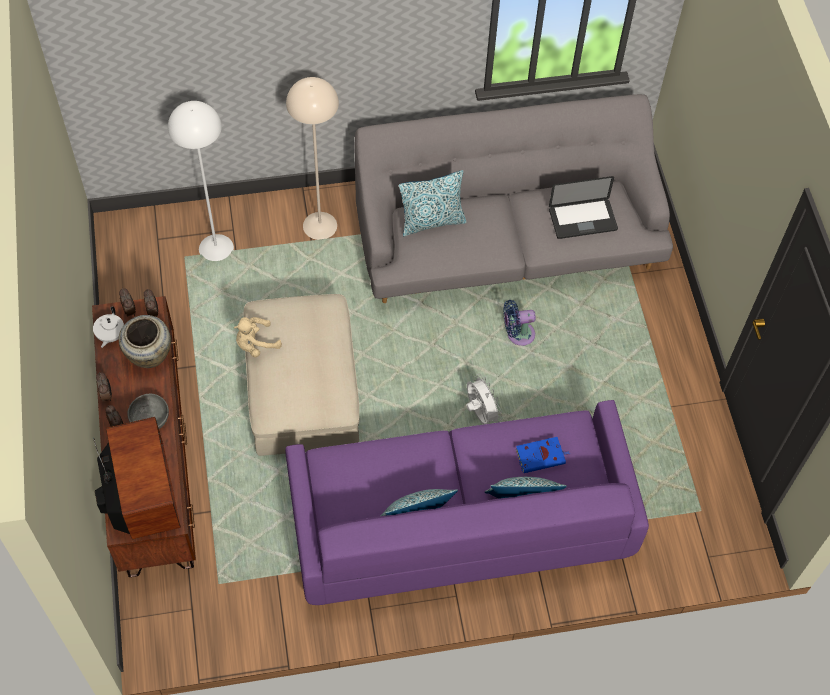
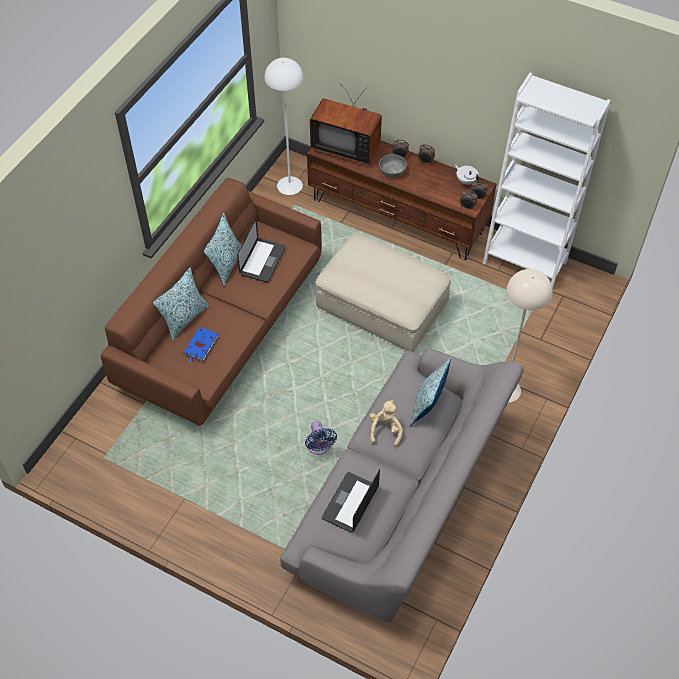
camera: 130 degrees right, 5 degrees down
(134, 295) = (524, 262): none -> white bookcase
(149, 356) = (436, 190): beige vase -> none
(216, 248) = (531, 322): white floor lamp -> white floor lamp (290, 185)
(255, 344) = (410, 257): beige plush toy -> beige plush toy (385, 430)
(380, 481) = (262, 261): none -> laptop
(458, 522) = (224, 327): purple sofa -> brown sofa
(480, 414) = (281, 385): white fan -> none
(517, 334) = (319, 447): blue fan -> blue fan turned 135 degrees clockwise

